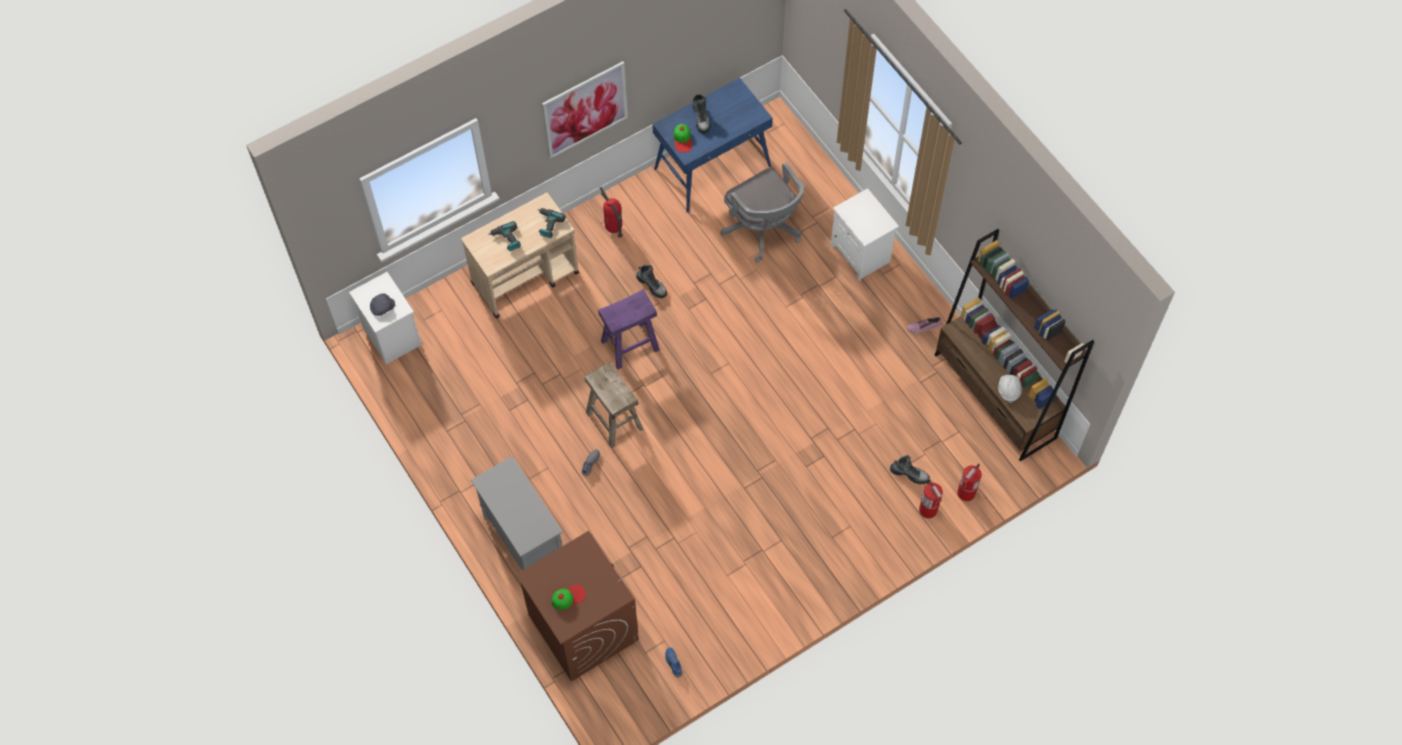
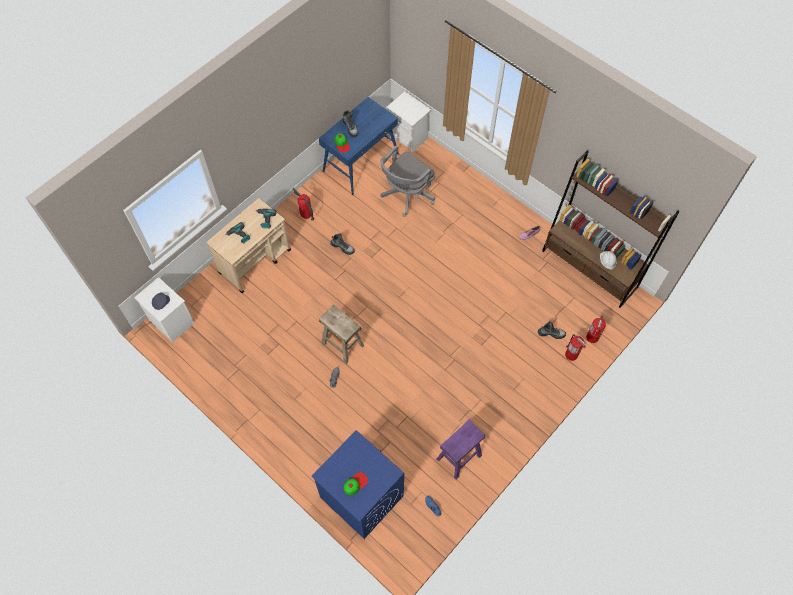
camera: 15 degrees left, 0 degrees up
(524, 541) = (302, 445): grey cabinet -> none
(582, 626) = (361, 496): brown washing machine -> blue washing machine
(585, 109) = (274, 133): picture -> none
(630, 345) = (339, 290): purple stool -> purple stool (459, 456)
(764, 230) = (406, 195): grey office chair -> grey office chair turned 90 degrees clockwise
(862, 254) = (474, 197): white nightstand -> white nightstand (409, 138)

